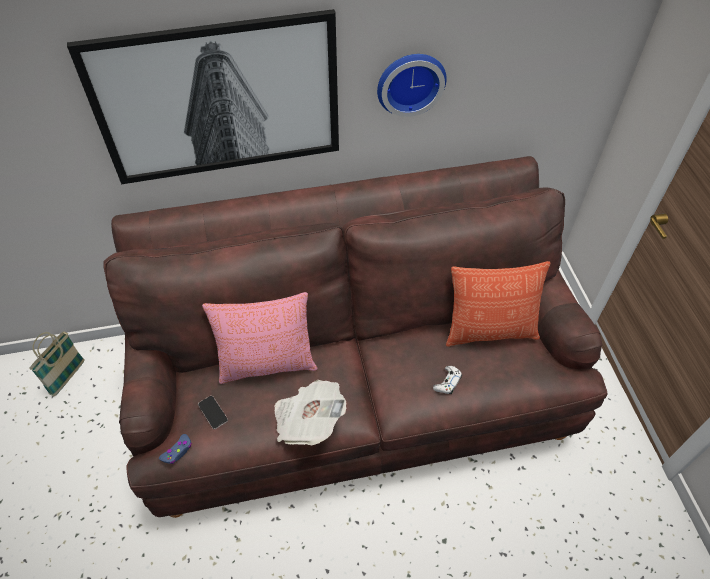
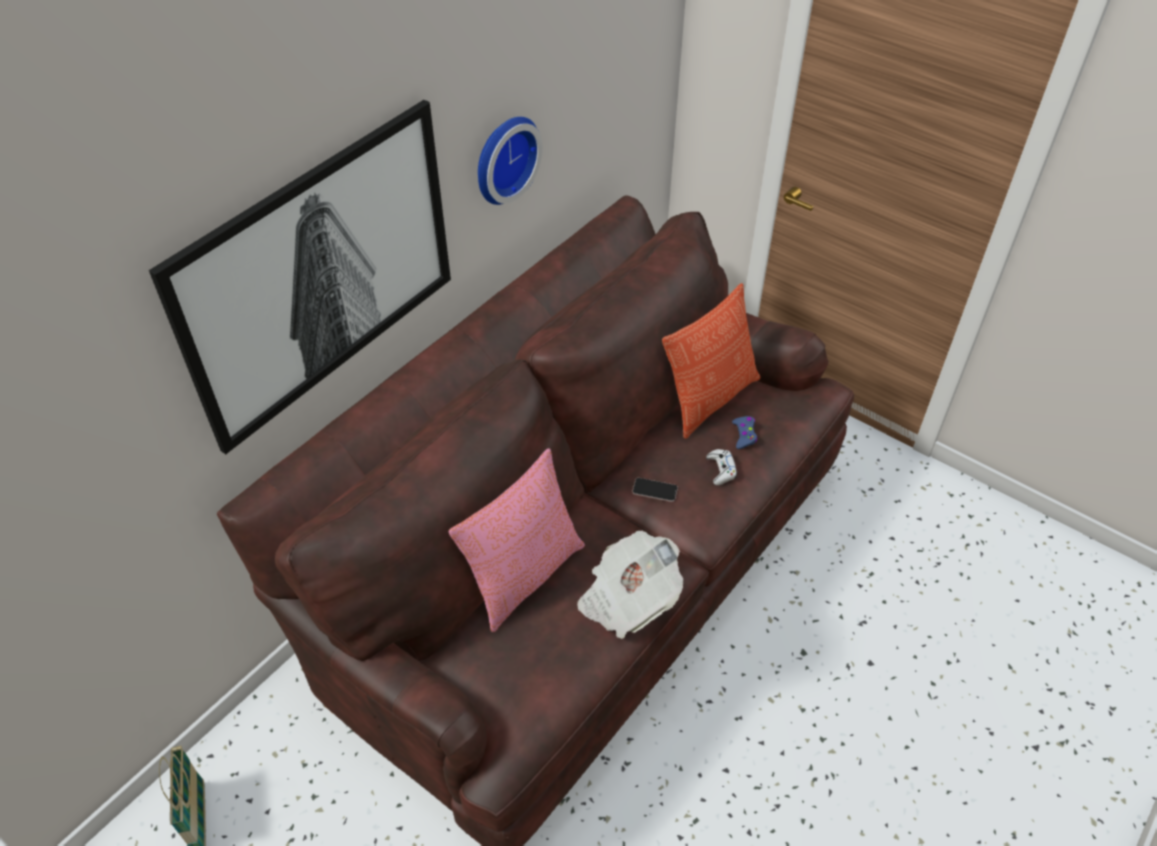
camera: 40 degrees left, 5 degrees down
(177, 451) = (522, 731): blue game controller -> blue game controller (744, 435)
(213, 412) = (518, 665): phone -> phone (655, 490)

